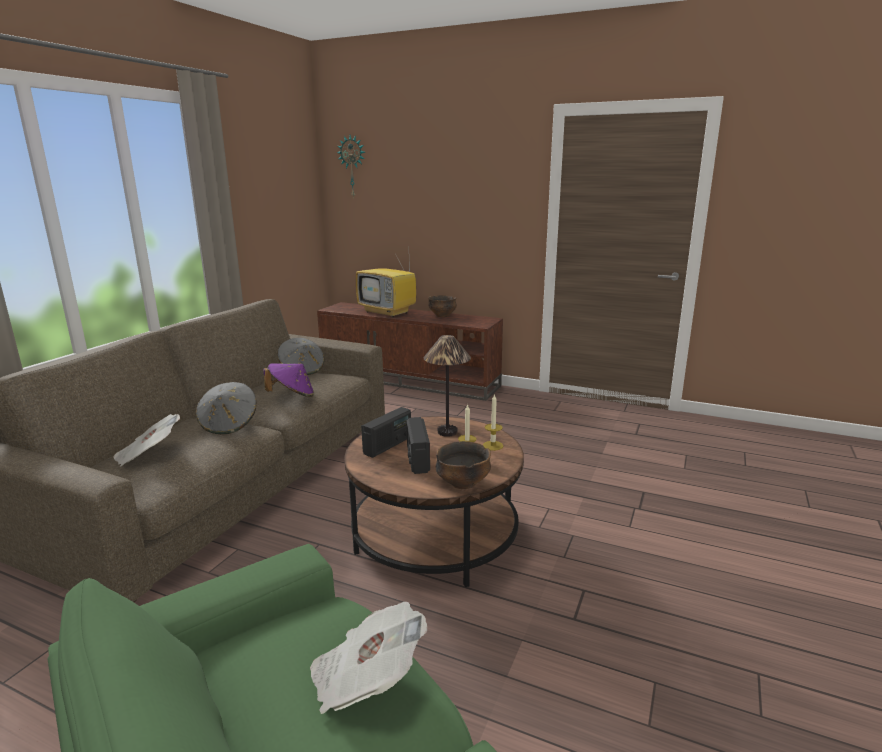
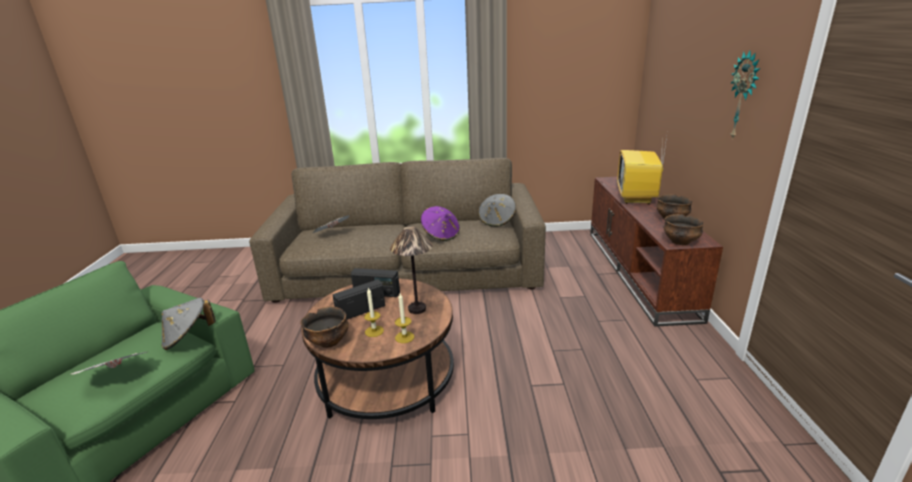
camera: 65 degrees right, 5 degrees up
(229, 424) = (381, 235): grey hat -> grey hat (188, 338)
(353, 166) = (661, 41): wall clock -> wall clock (744, 96)
(481, 323) = (680, 242): none -> bowl

